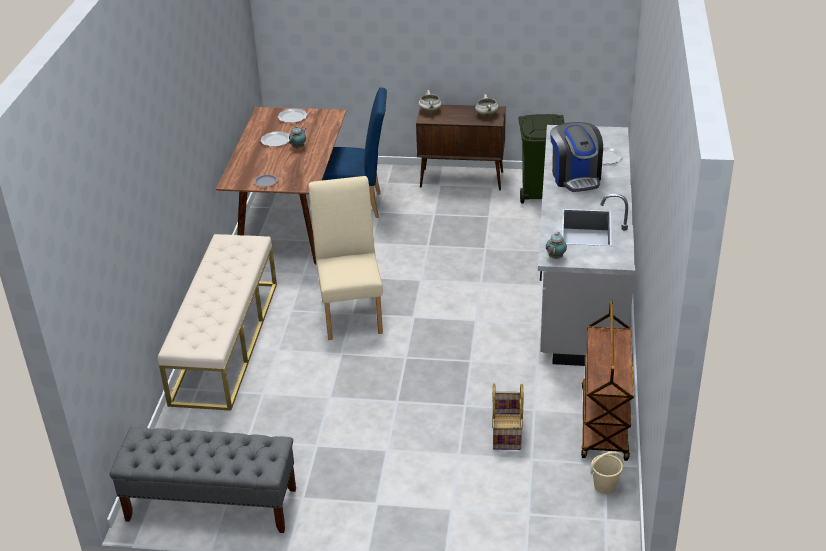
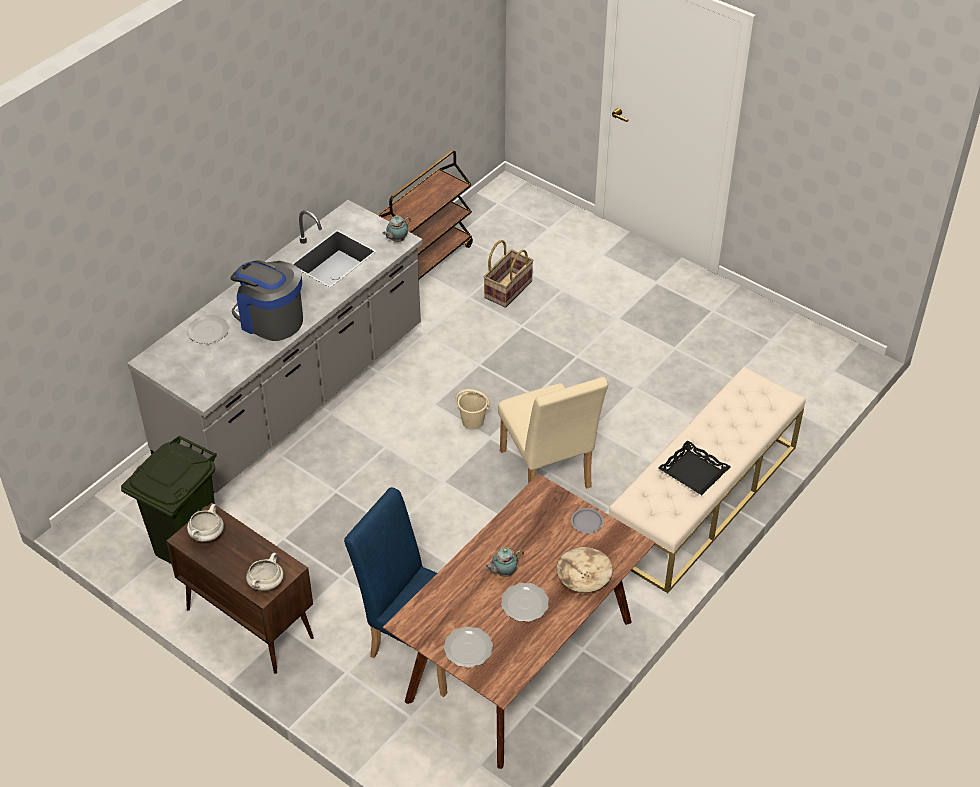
camera: 150 degrees left, 10 degrees up
(211, 504) = (791, 337): grey bench -> none
(221, 271) = (694, 472): none -> black tray
(249, 160) = (583, 577): none -> beige bowl
(351, 312) = (547, 474): beige chair -> beige chair turned 45 degrees counterclockwise
(575, 177) = (270, 319): coffee machine -> coffee machine turned 75 degrees counterclockwise
(604, 486) = (475, 222): beige bucket -> beige bucket (473, 422)

